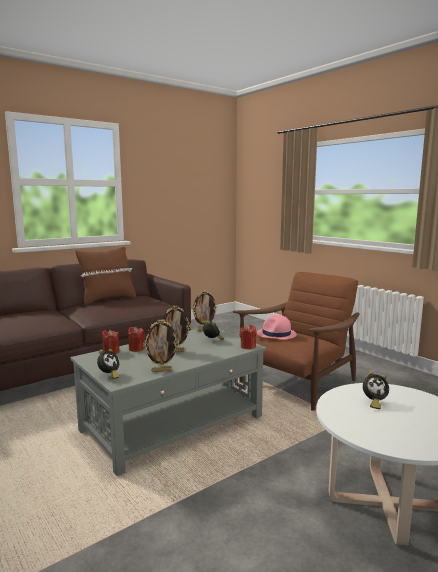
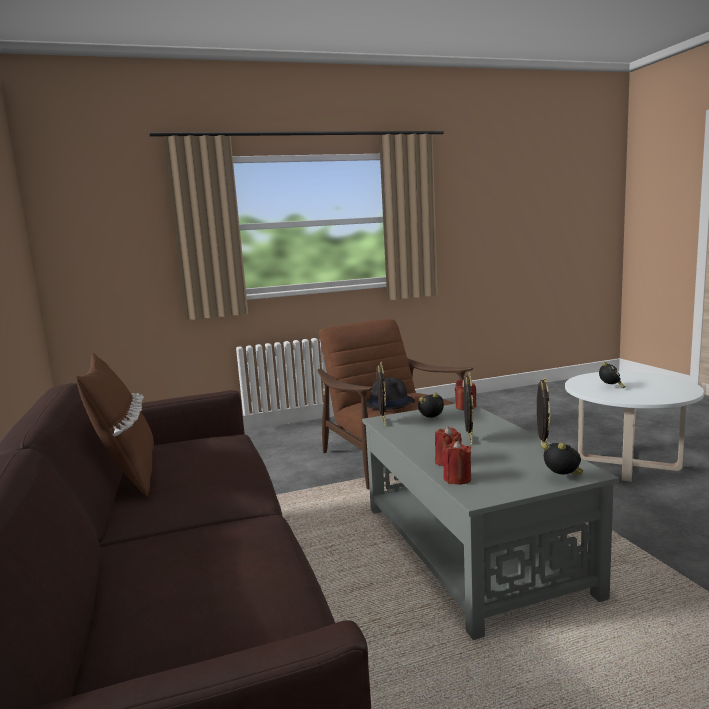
camera: 70 degrees left, 0 degrees up
(276, 334) = (389, 403): pink hat -> black hat

